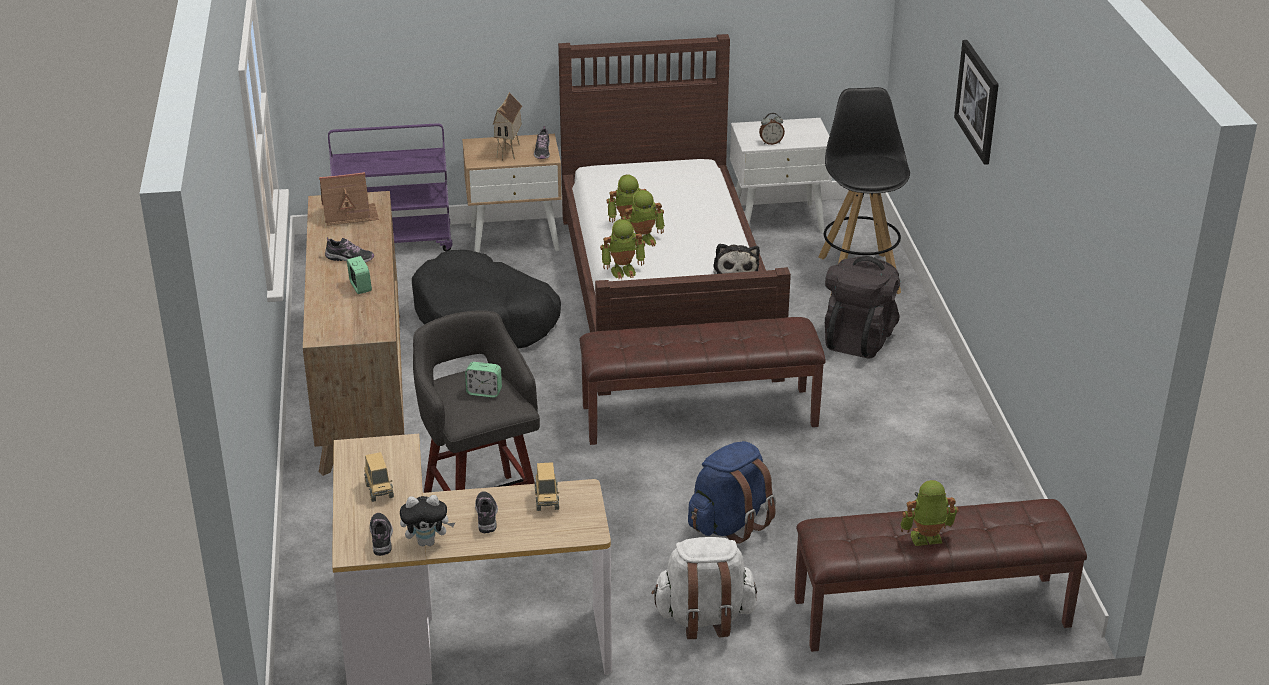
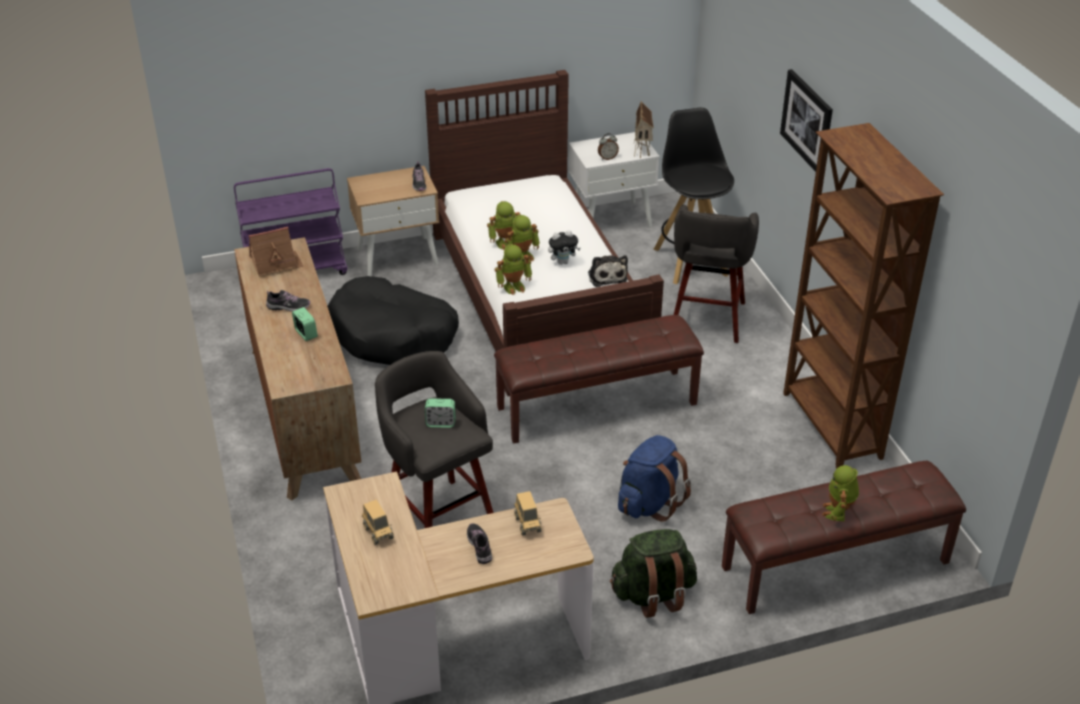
camera: 10 degrees left, 5 degrees up
(381, 538) = (393, 580): shoe -> none
(427, 542) = (435, 579): plush toy -> plush toy (563, 262)
(510, 153) = (391, 187): toy house -> toy house (642, 151)
(704, 618) = (653, 594): white backpack -> green backpack
(859, 338) = (706, 320): black backpack -> grey stool
(926, 540) = (838, 512): toy robot -> toy robot turned 60 degrees counterclockwise
(974, 467) = (831, 426): none -> brown bookcase

